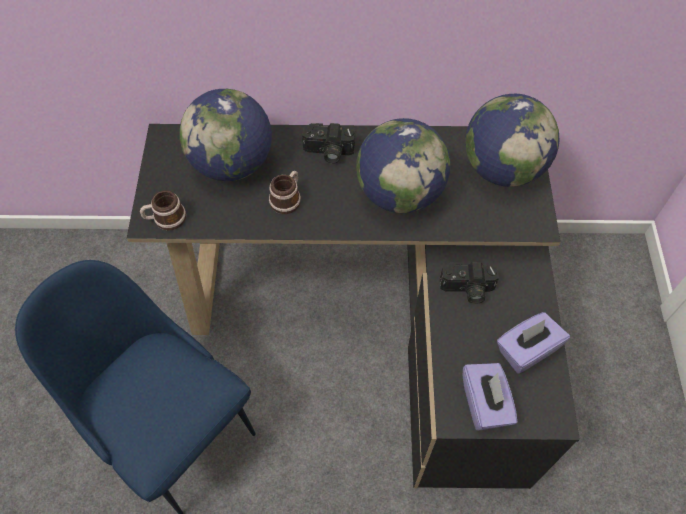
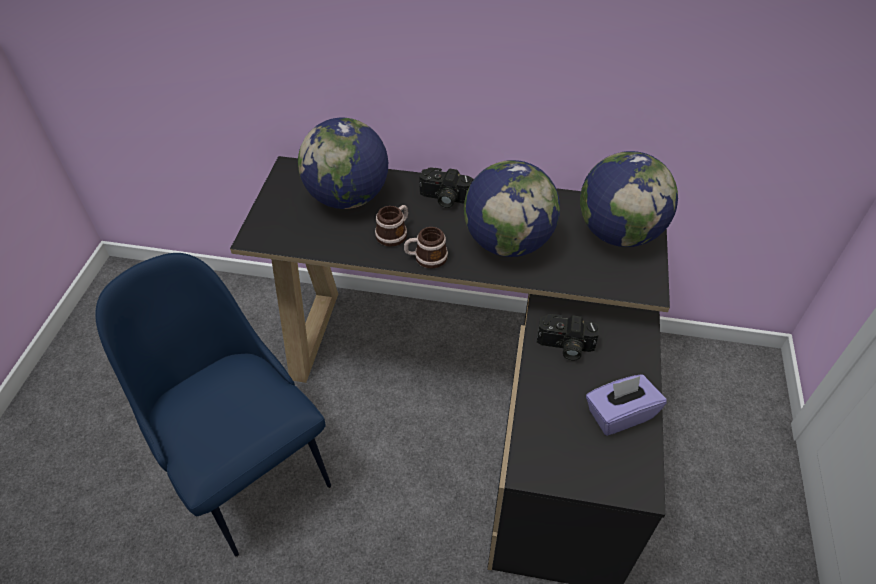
camera: 10 degrees right, 10 degrees down
(165, 219) = (271, 236): mug -> mug (426, 258)
(485, 404) = (564, 461): purple tissue box -> none

